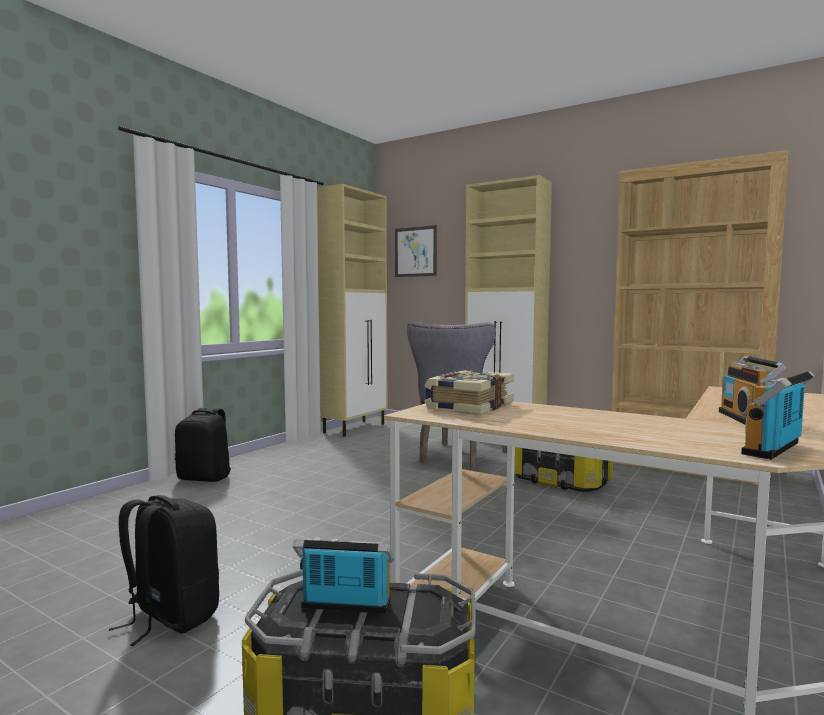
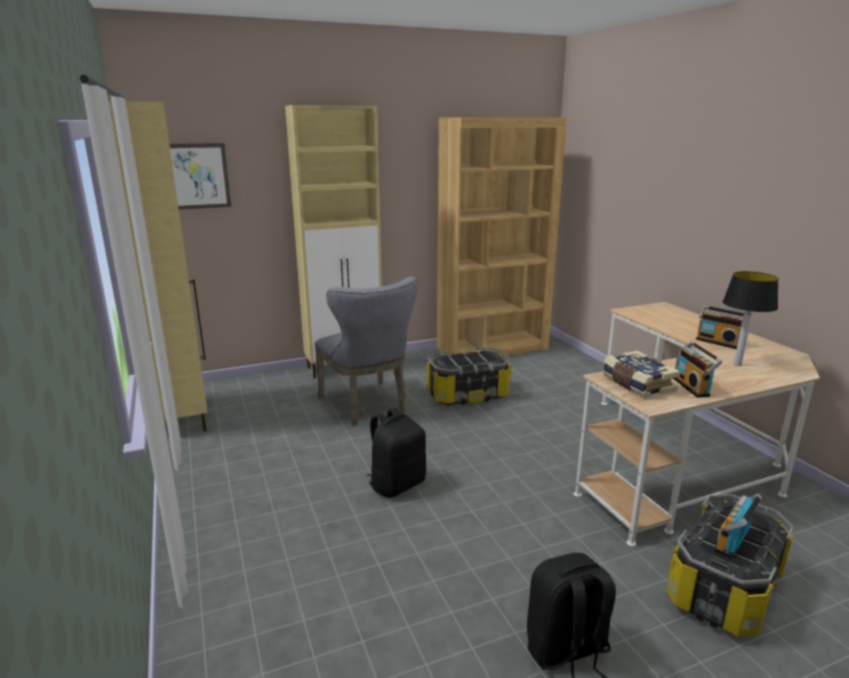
camera: 55 degrees left, 15 degrees up
(205, 478) = (217, 560): black backpack -> black backpack (397, 484)
(673, 429) = (737, 364): none -> table lamp
(776, 449) = (789, 365): radio -> radio (692, 387)

